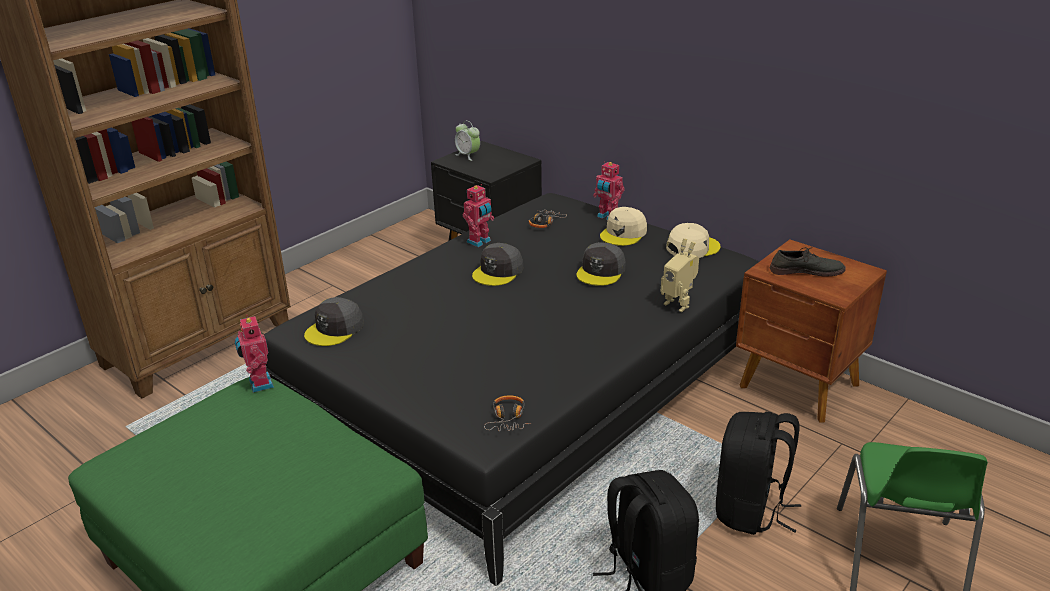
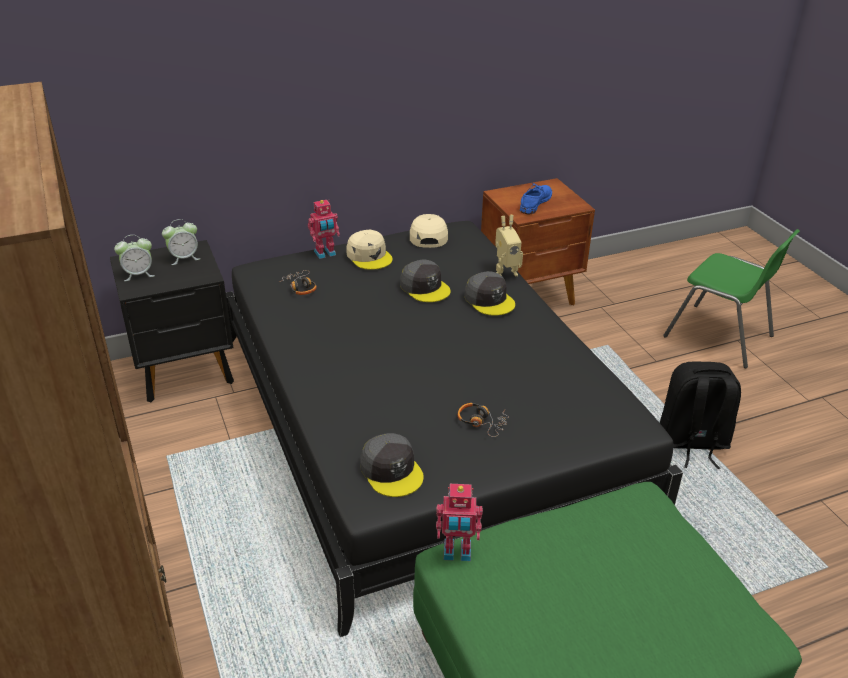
camera: 65 degrees left, 5 degrees up
(479, 242) = (298, 333): toy robot -> none
(498, 272) = (373, 338): grey cap -> grey cap (489, 300)
(505, 161) = (184, 258): none -> alarm clock
(508, 419) = (614, 404): headphones -> headphones (482, 422)
(750, 510) = (648, 371): black backpack -> none
(806, 270) = (535, 202): grey shoe -> blue shoe

